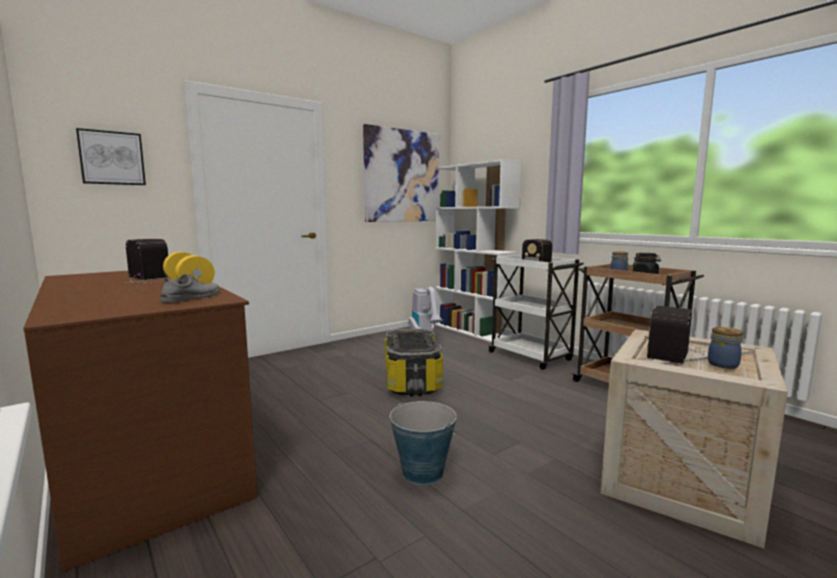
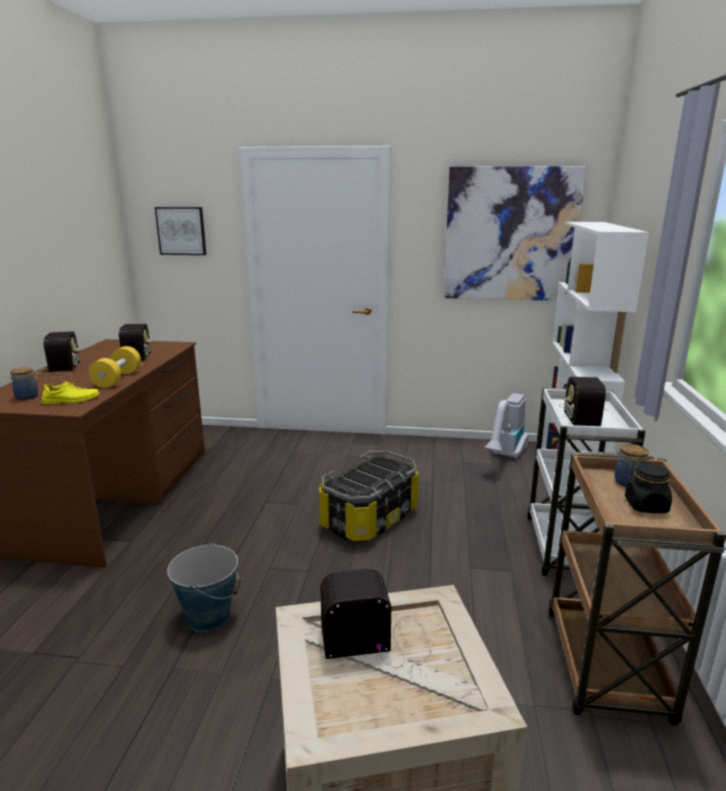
camera: 45 degrees right, 10 degrees up
(76, 291) = (58, 370): none -> radio
(193, 297) = (71, 400): grey shoe -> yellow shoe
(724, 364) = (362, 693): jar -> jar (27, 397)

